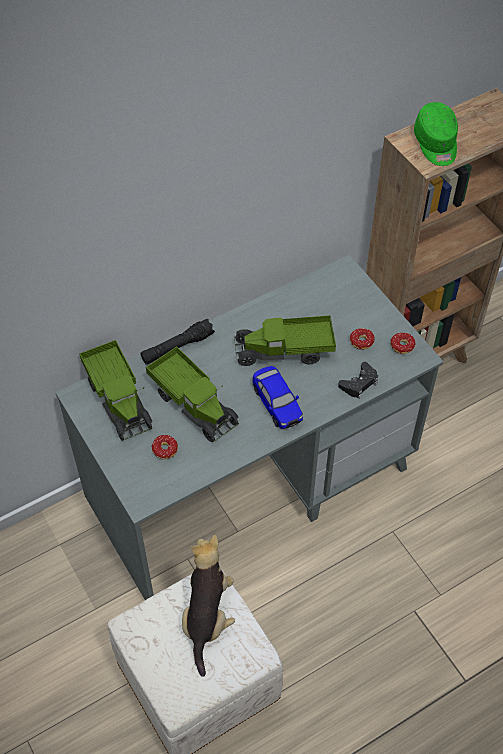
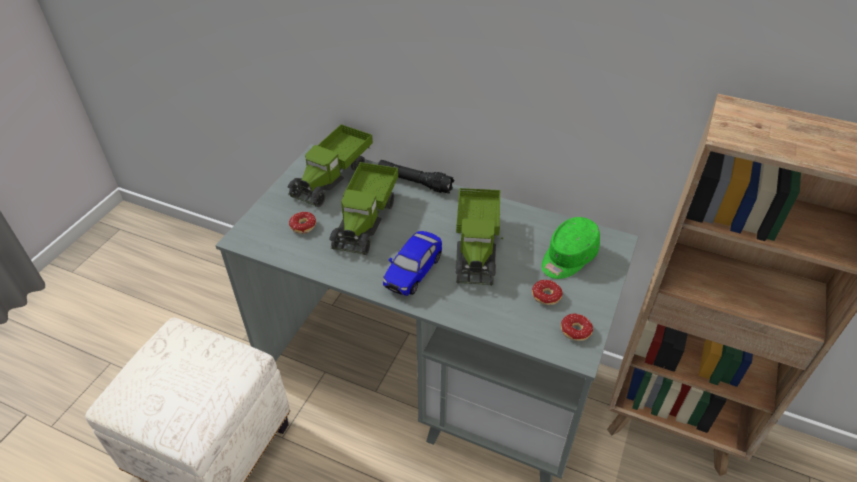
camera: 55 degrees right, 10 degrees down
(207, 616) = (209, 377): plush toy -> none
(285, 352) = (477, 248): toy truck -> toy truck turned 135 degrees counterclockwise
(359, 383) = (494, 320): black game controller -> none
(436, 144) = (765, 129): green cap -> green cap (567, 258)

